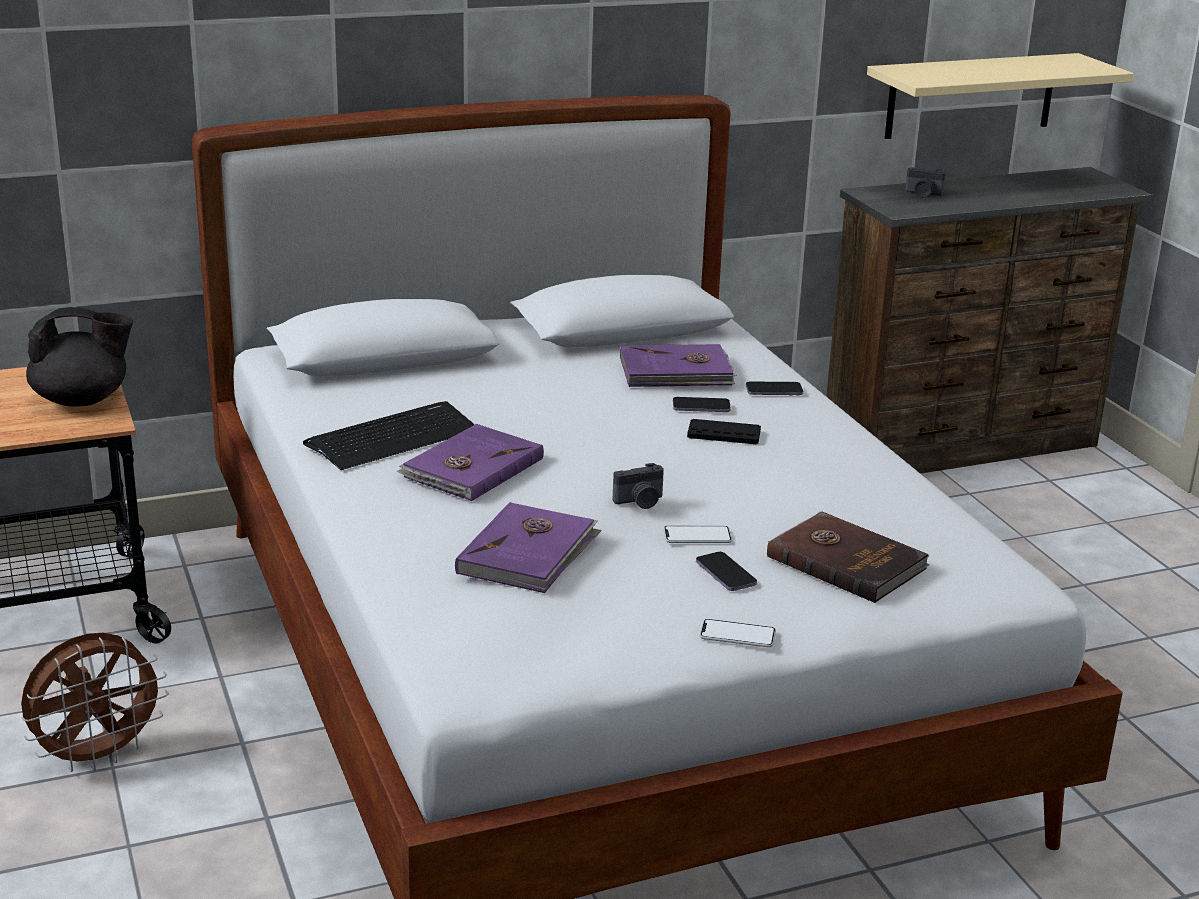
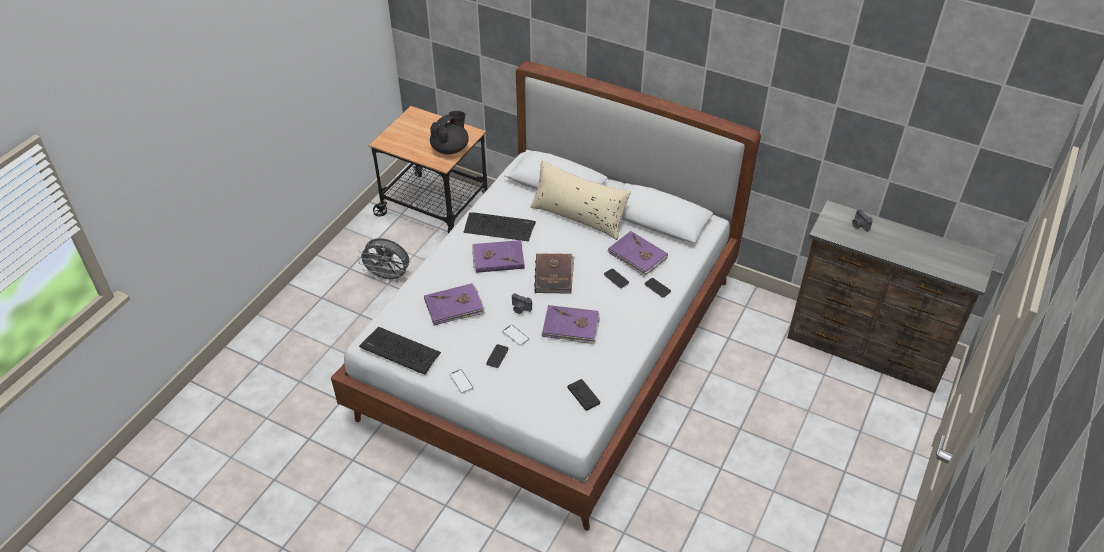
camera: 50 degrees right, 20 degrees up
(82, 400) = (450, 148): black teapot -> black teapot turned 90 degrees counterclockwise
(98, 756) = (388, 277): brown fan -> grey fan
(497, 373) = (578, 216): none -> beige pillow
(552, 661) = (400, 351): none -> keyboard
(724, 433) = (600, 297): black game controller -> black game controller (583, 395)
(754, 483) = (571, 327): none -> purple book
(846, 561) = (539, 380): brown book -> brown book (554, 275)
(971, 95) = (921, 187): beige shelf -> none

